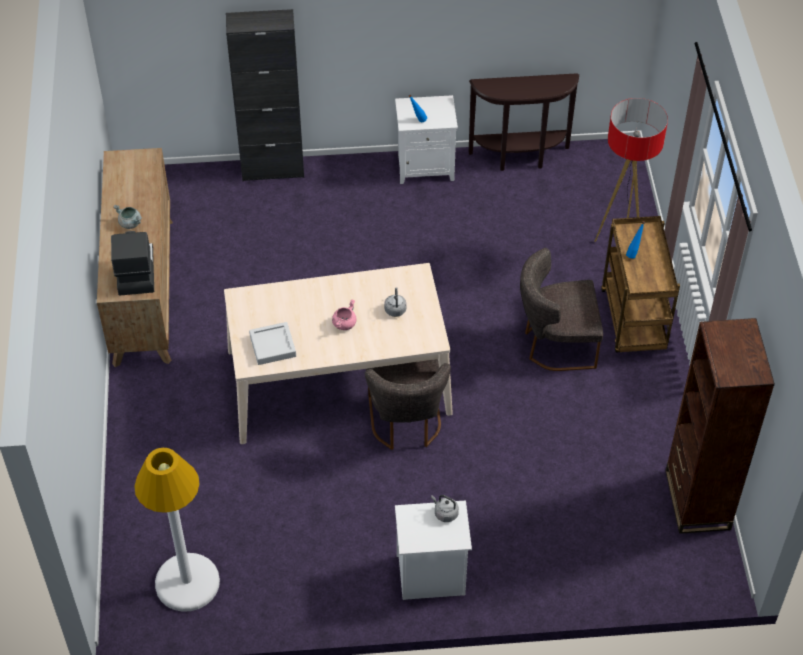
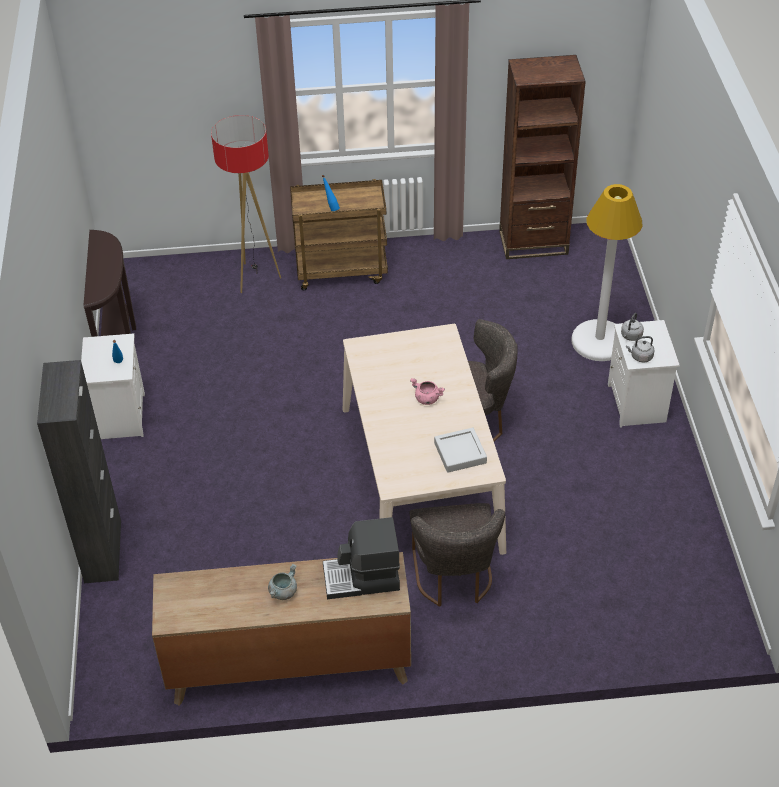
camera: 90 degrees left, 5 degrees down
(187, 583) = (680, 584): white floor lamp -> white floor lamp (599, 341)
(395, 309) = (405, 362): grey kettle -> grey kettle (640, 357)
(555, 344) = (369, 321): grey chair -> grey chair (454, 578)

